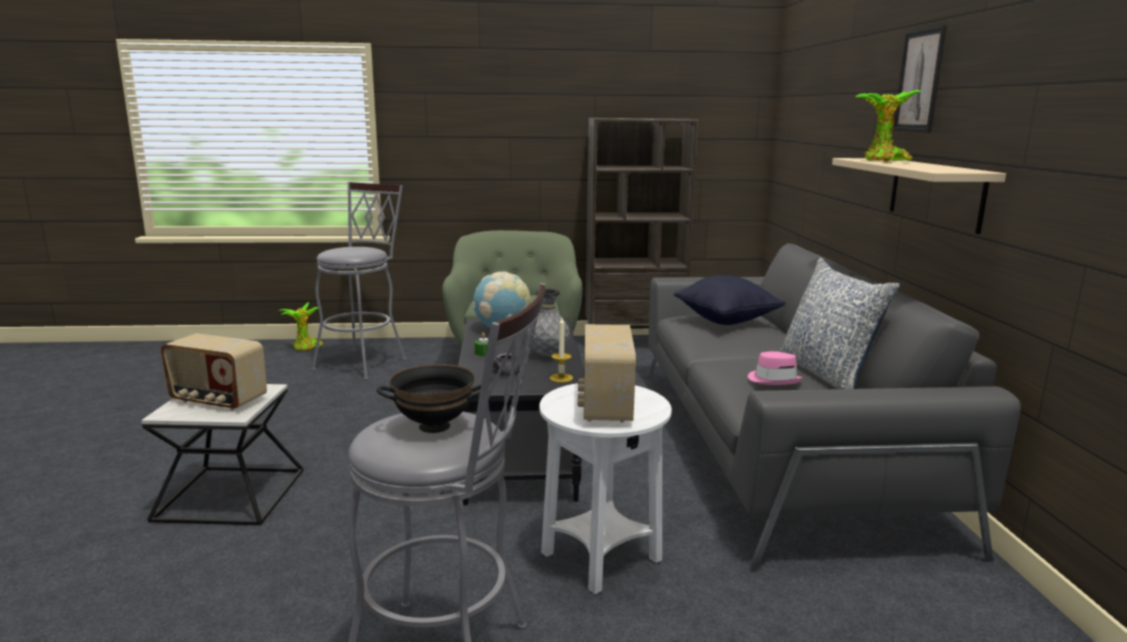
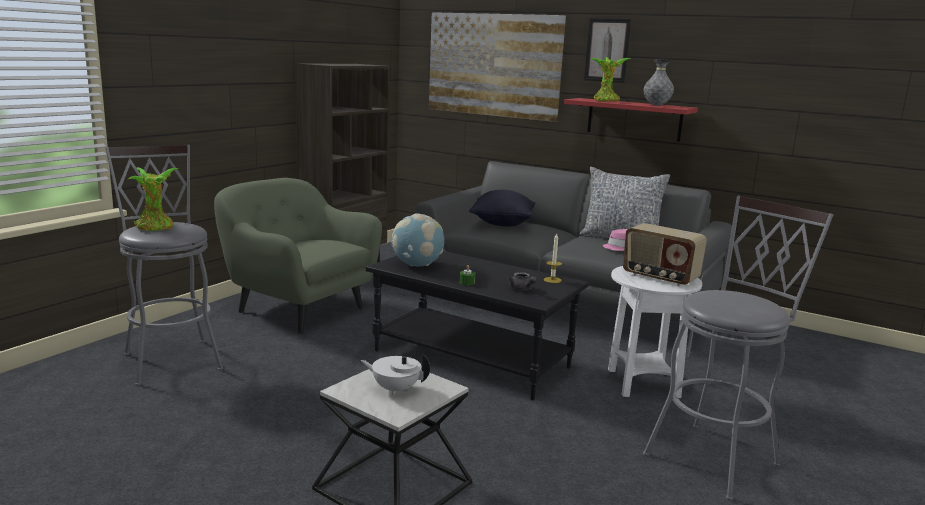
camera: 55 degrees left, 0 degrees up
(217, 401) = (395, 389): radio -> white teapot
(306, 348) = (56, 372): potted plant -> potted plant (156, 228)
(434, 427) = (733, 298): black bowl -> none
(547, 355) = (501, 271): grey vase -> grey vase (656, 105)
(828, 115) = (494, 65): none -> picture
(935, 193) = (634, 119): beige shelf -> red shelf

